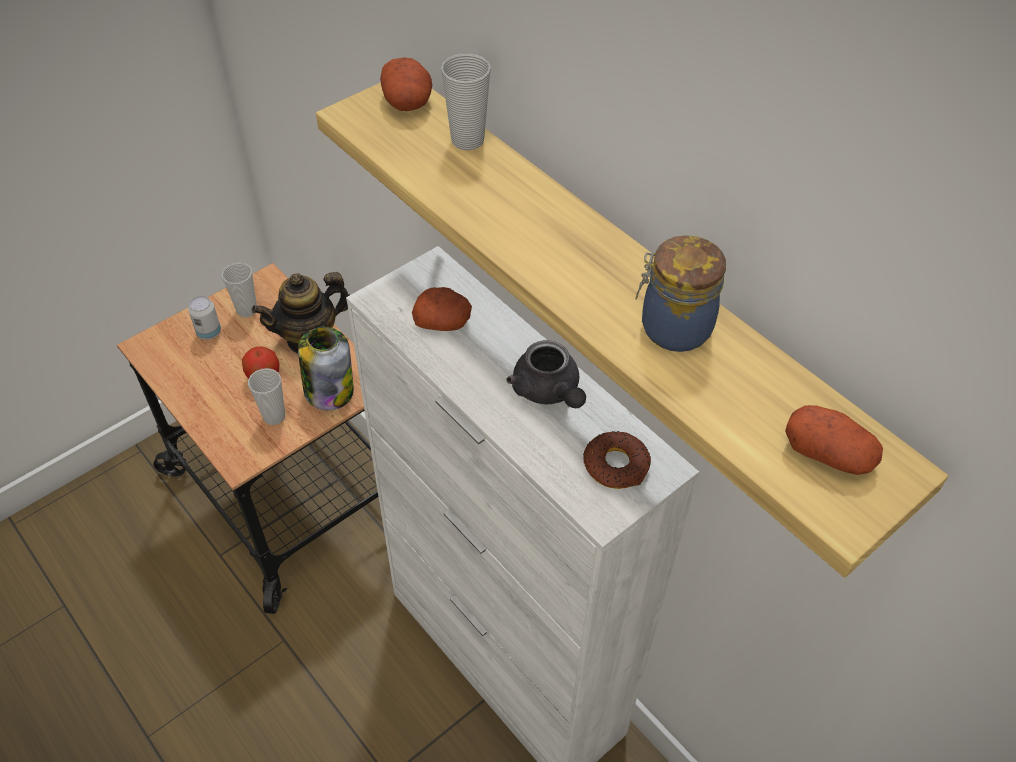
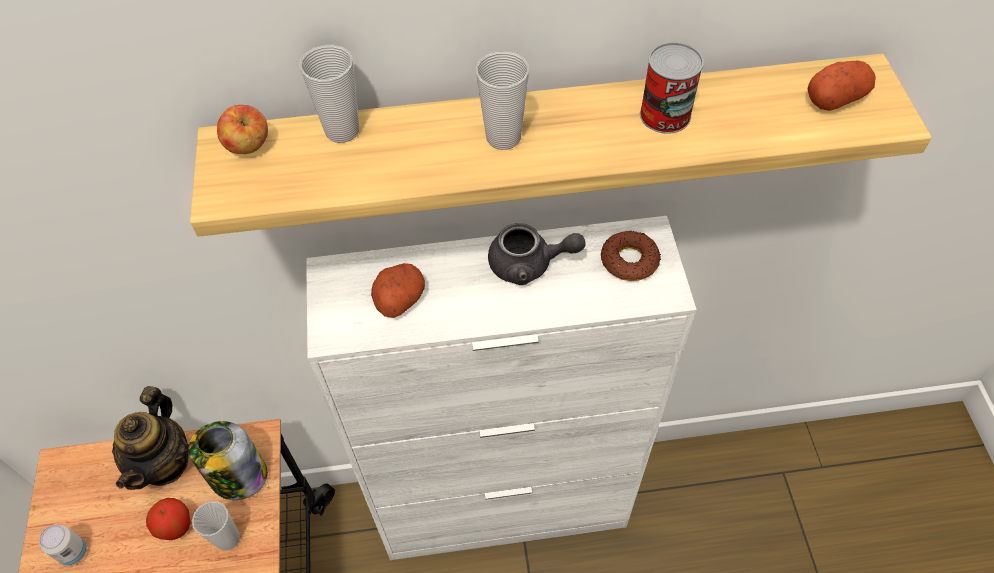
camera: 55 degrees left, 5 degrees up
(247, 310) = (78, 502): cup -> cup (503, 137)
(408, 102) = (248, 147): potato -> apple
(672, 328) = (665, 115): jar -> can

